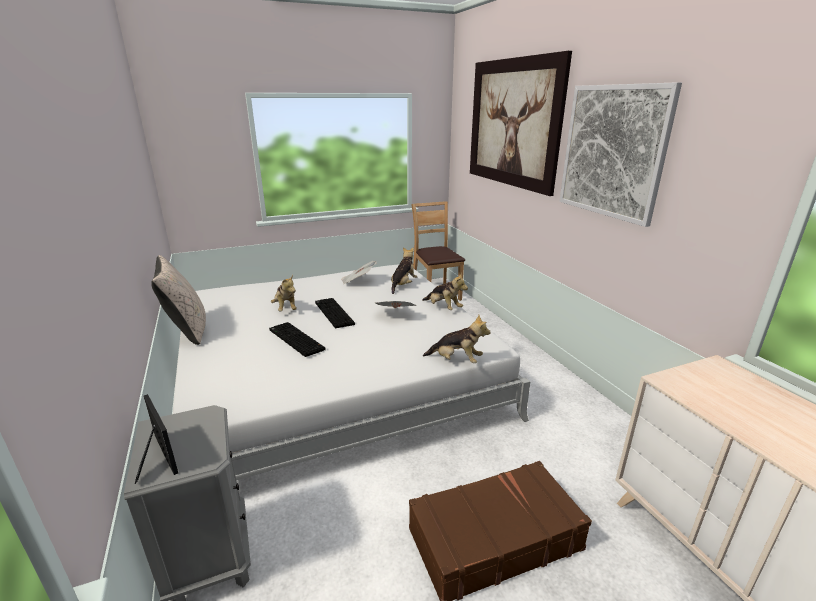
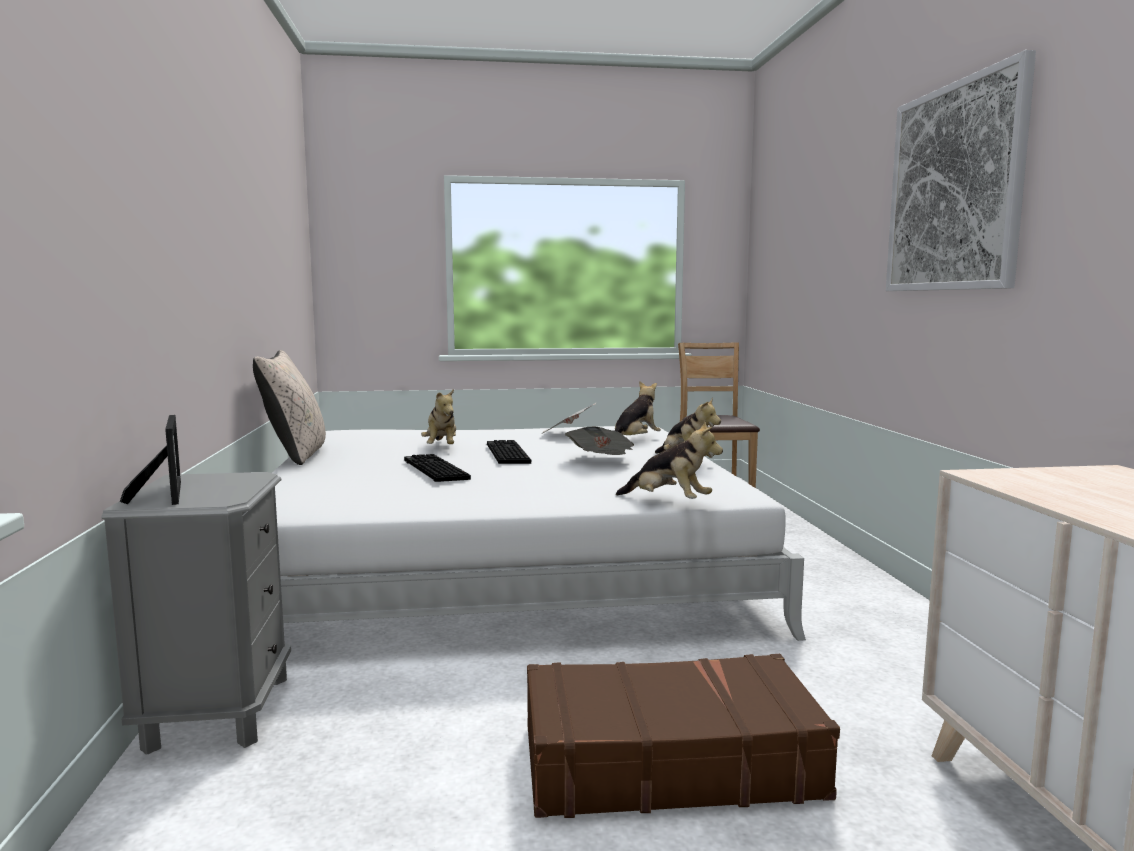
camera: 15 degrees right, 15 degrees down
(512, 123) = (824, 195): picture -> none

